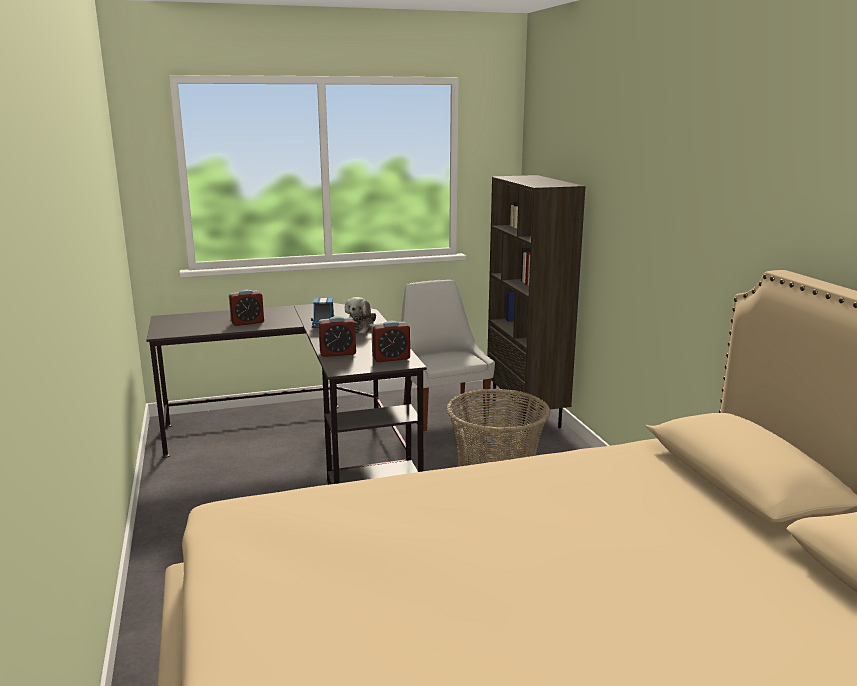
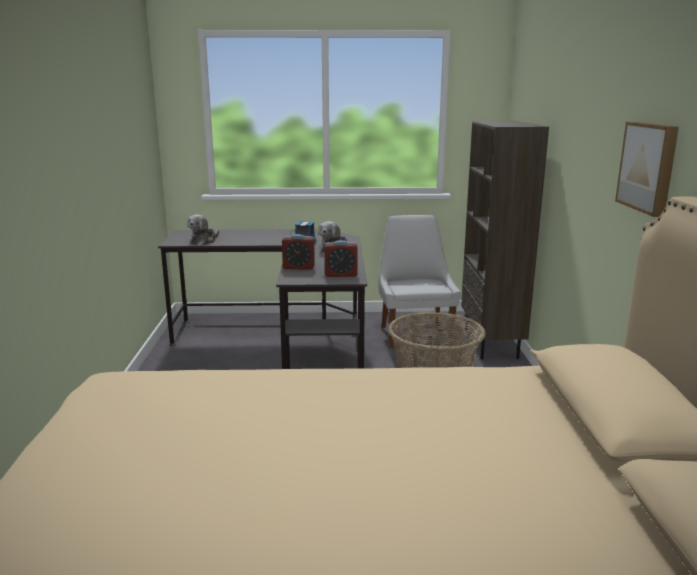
camera: 15 degrees right, 0 degrees up
(200, 328) = (204, 241): none -> plush toy
(247, 322) = (244, 239): alarm clock -> none
(721, 236) = (649, 167): none -> picture

